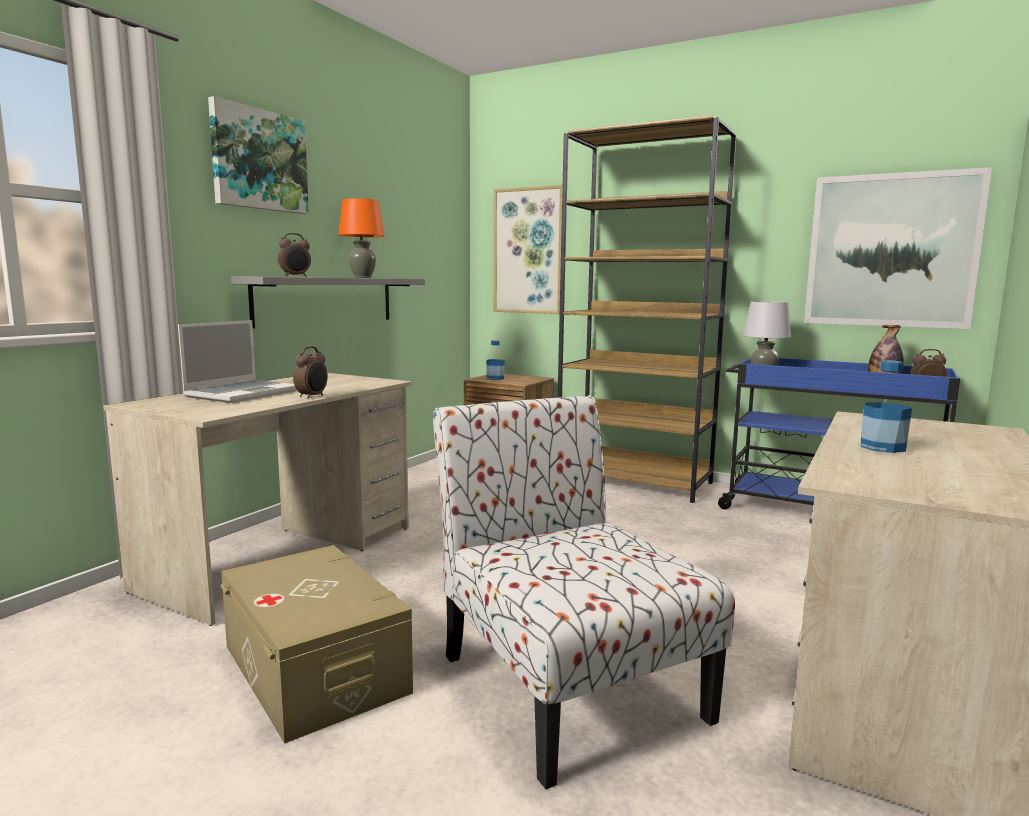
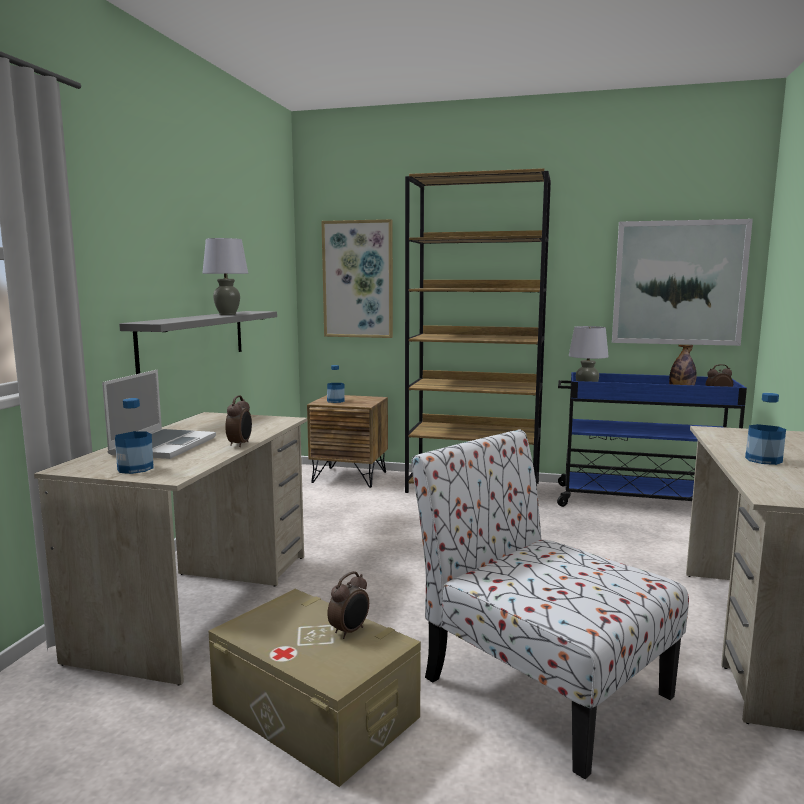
camera: 15 degrees left, 0 degrees up
(189, 407) = (135, 468): none -> bottle
(259, 160) = (138, 203): picture -> none
(295, 276) = (180, 320): alarm clock -> alarm clock (350, 631)
(363, 277) = (227, 314): orange table lamp -> grey table lamp

